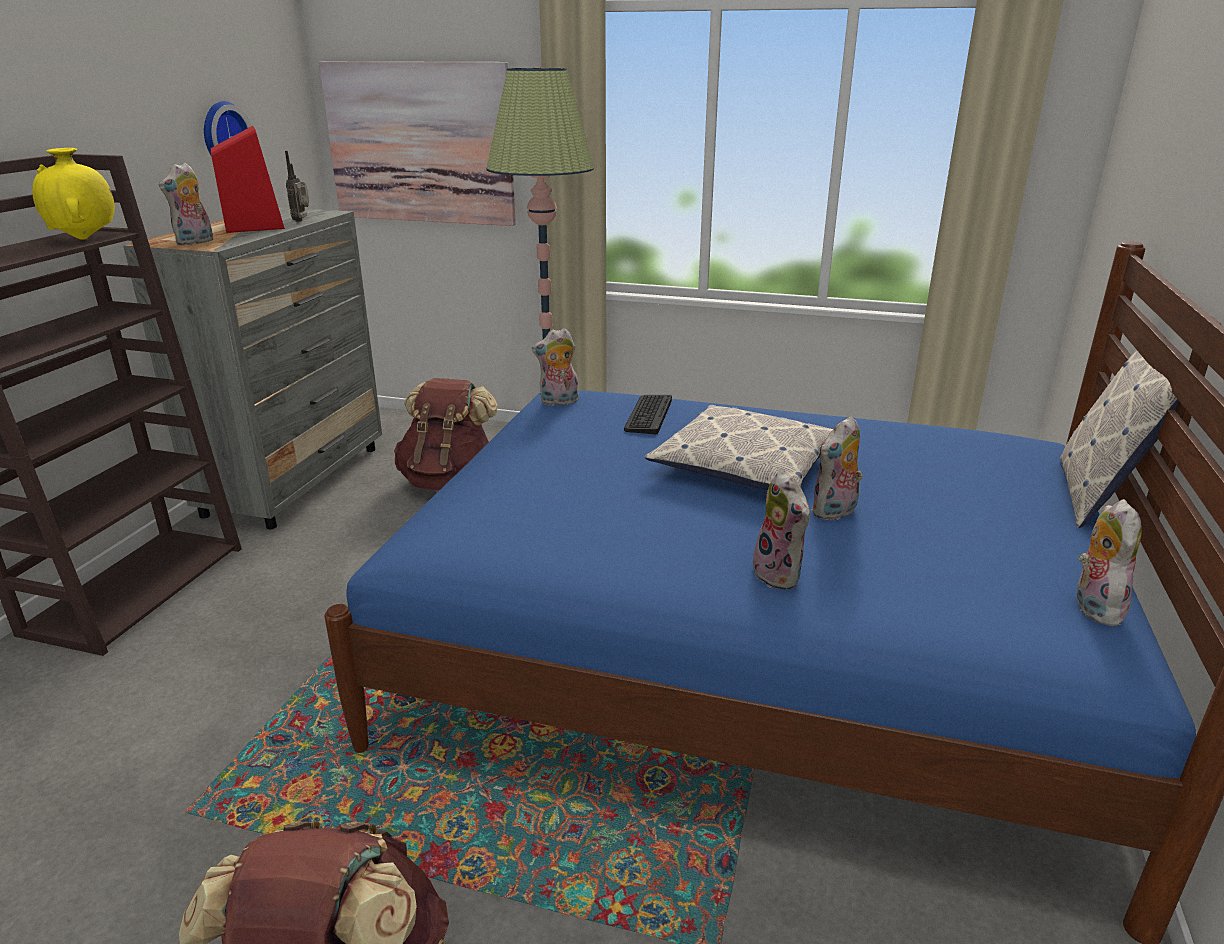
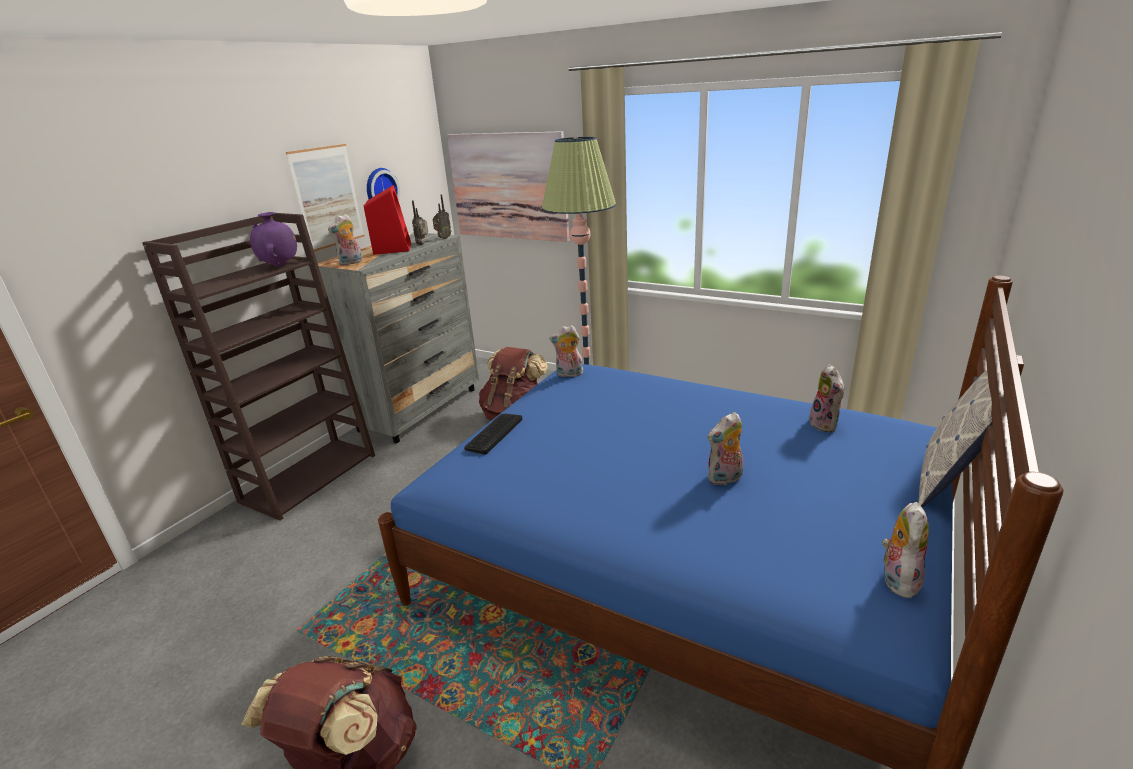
camera: 15 degrees right, 0 degrees up
(85, 239) = (280, 266): yellow vase -> purple vase
(145, 139) = (327, 197): none -> picture
(330, 214) = (443, 238): none -> radio
(648, 415) = (624, 388): keyboard -> keyboard (494, 433)
(747, 464) = (677, 433): pillow -> none
(781, 575) = (663, 526): plush toy -> plush toy (826, 425)

